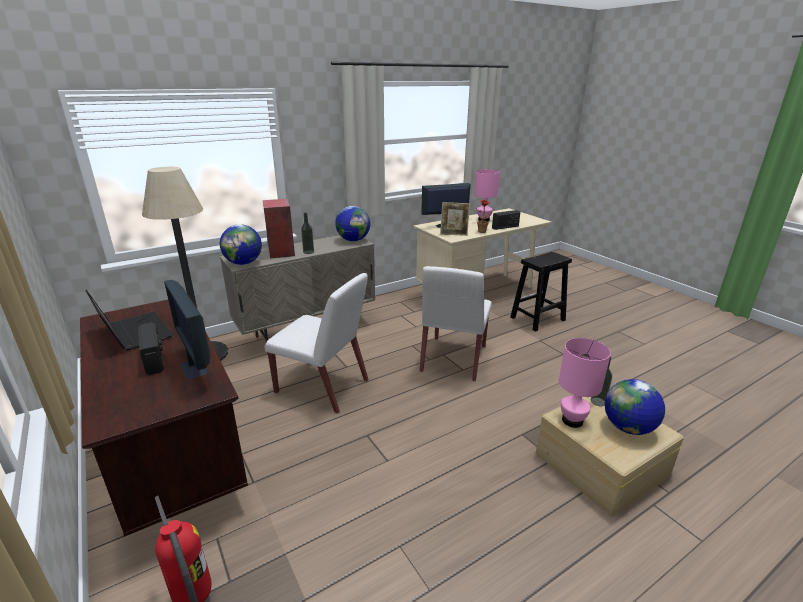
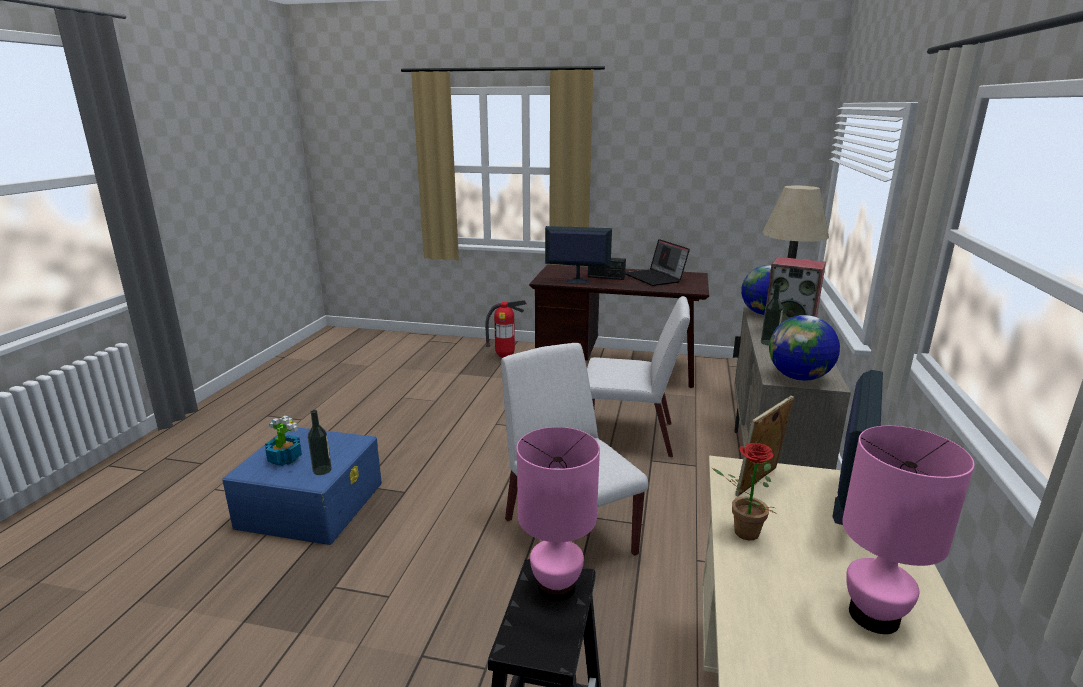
camera: 135 degrees right, 5 degrees down
(133, 333) = (655, 278): laptop -> laptop turned 60 degrees clockwise
(323, 386) = (630, 436): white chair -> white chair turned 150 degrees counterclockwise
(505, 227) = (751, 601): radio -> none
(572, 420) = (343, 442): pink table lamp -> pink table lamp (555, 587)
(600, 464) = (312, 504): beige storage box -> blue storage box
(628, 428) = (285, 458): globe -> potted plant

